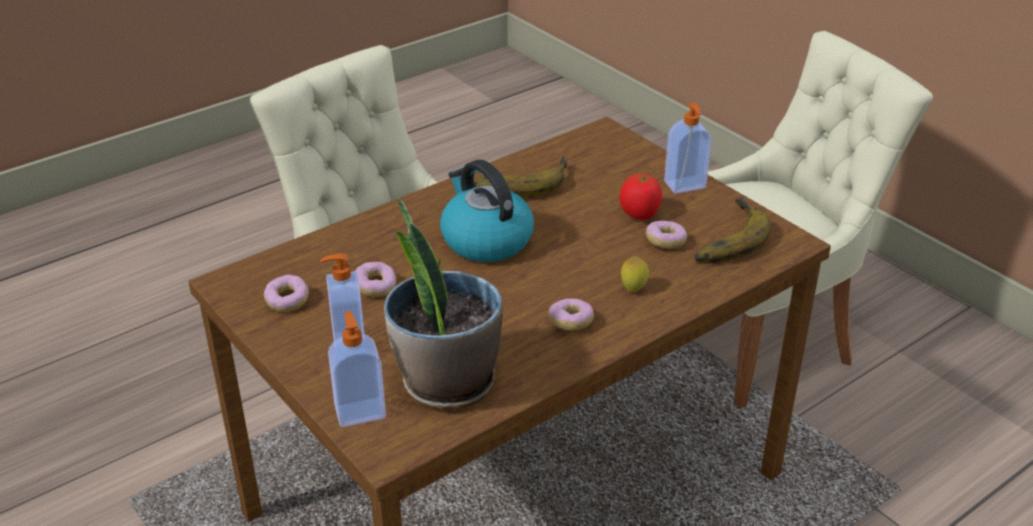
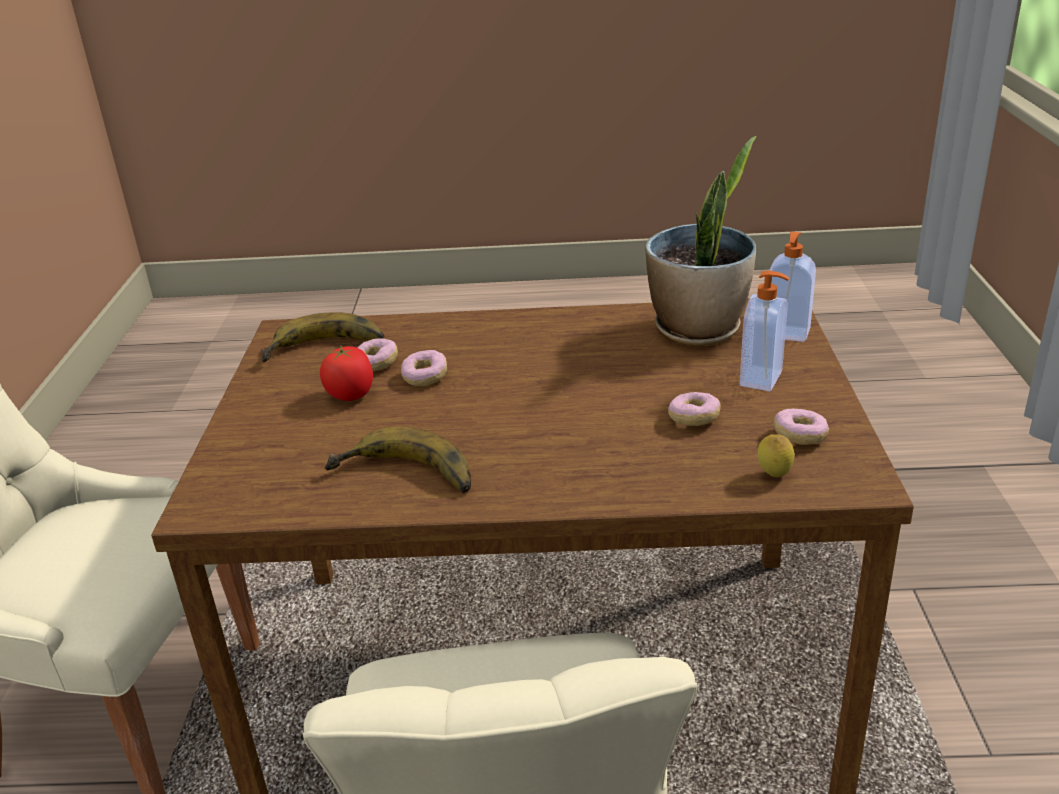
camera: 140 degrees left, 5 degrees down
(485, 240) = (532, 425): kettle -> none
(570, 322) = (550, 335): donut -> donut (425, 377)
(633, 289) = (465, 340): lemon -> lemon (774, 476)
(685, 185) = (259, 405): soap dispenser -> none

